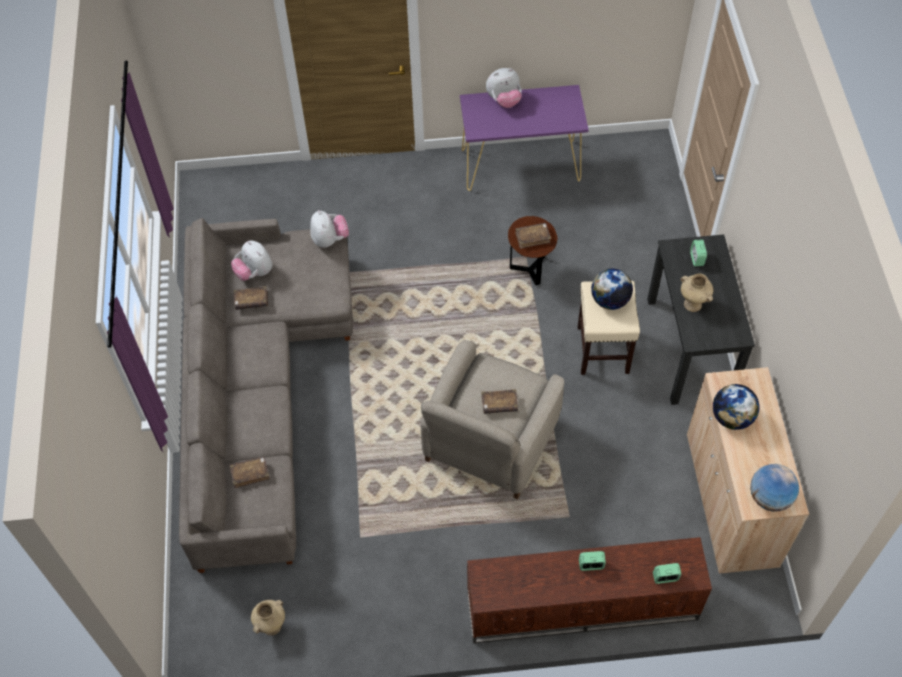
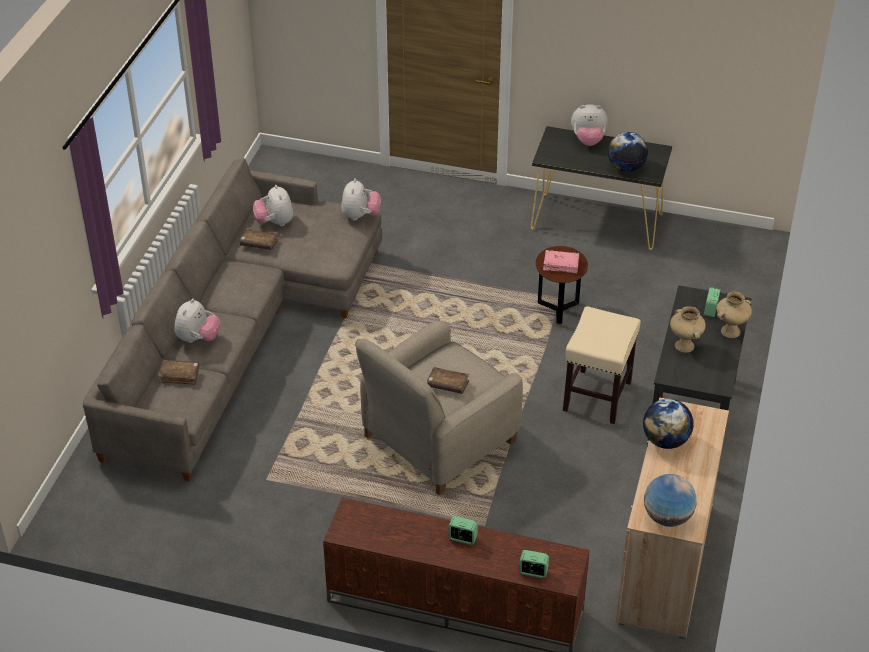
camera: 20 degrees right, 15 degrees down
(246, 427) = (198, 338): none -> plush toy
(271, 625) = (141, 524): beige vase -> beige vase (730, 331)
(521, 165) = (597, 222): purple console table -> black console table
(532, 238) = (561, 265): brown book -> pink book
(610, 300) = (605, 328): globe -> globe (626, 167)

